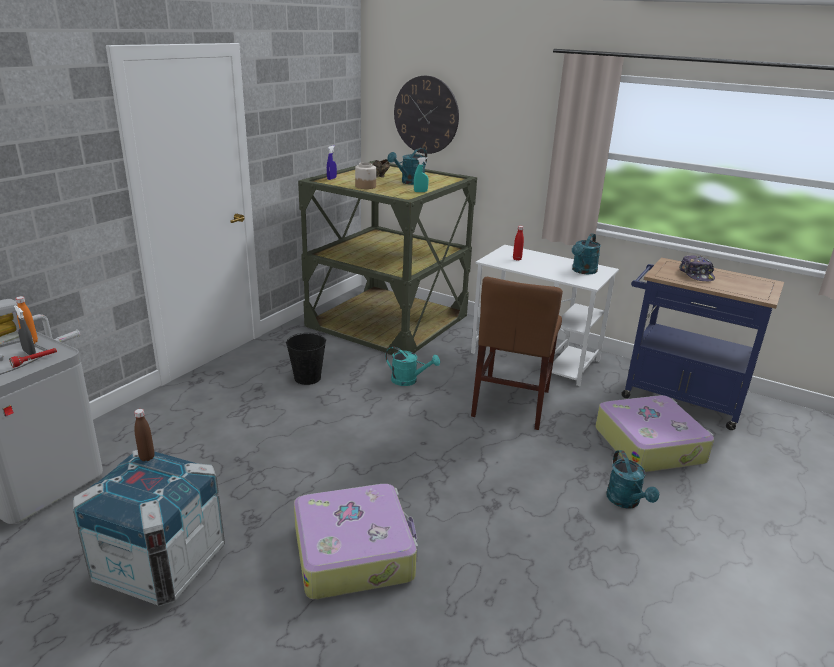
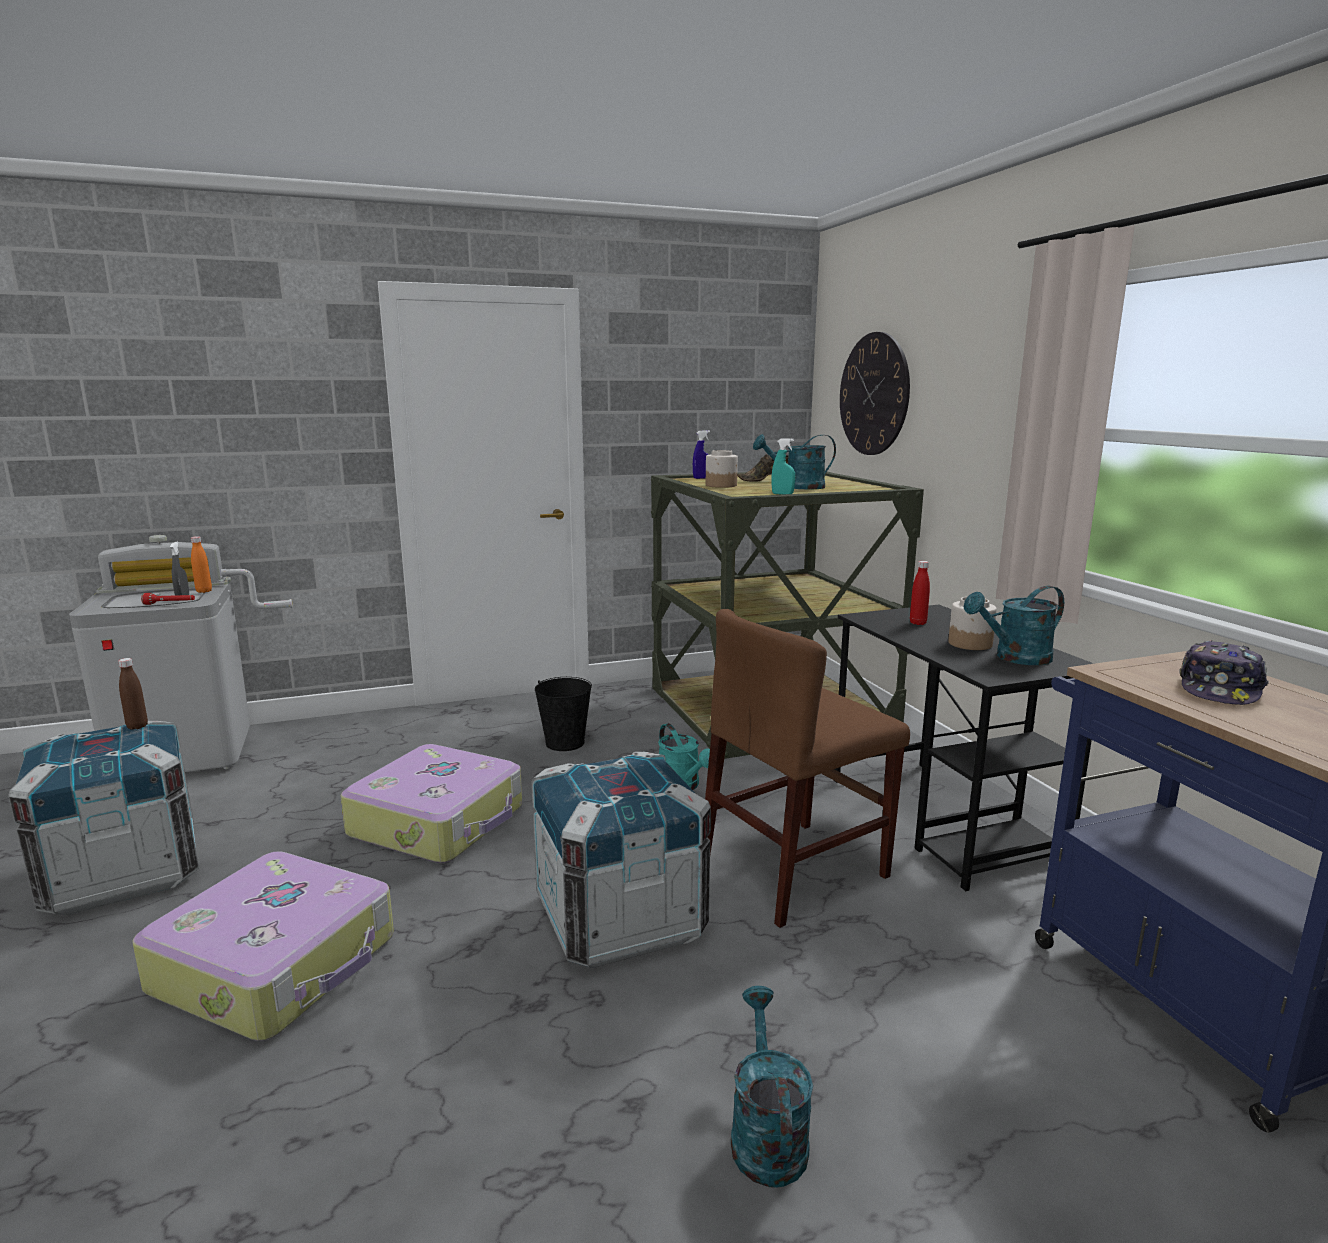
camera: 40 degrees right, 10 degrees down
(475, 455) = (620, 918): none -> crate
(536, 357) = (942, 820): white desk -> black desk
(556, 267) = (970, 644): none -> jar
(626, 502) = (766, 1133): turquoise watering can -> turquoise watering can turned 150 degrees clockwise
(649, 444) = (978, 1055): suitcase -> suitcase (439, 821)

